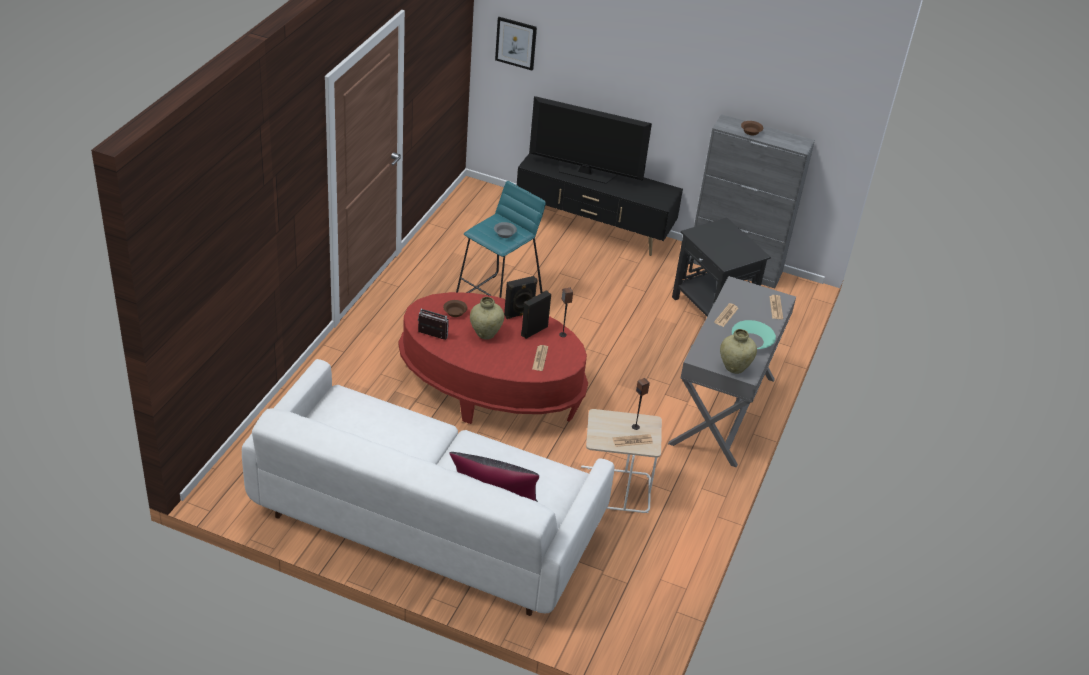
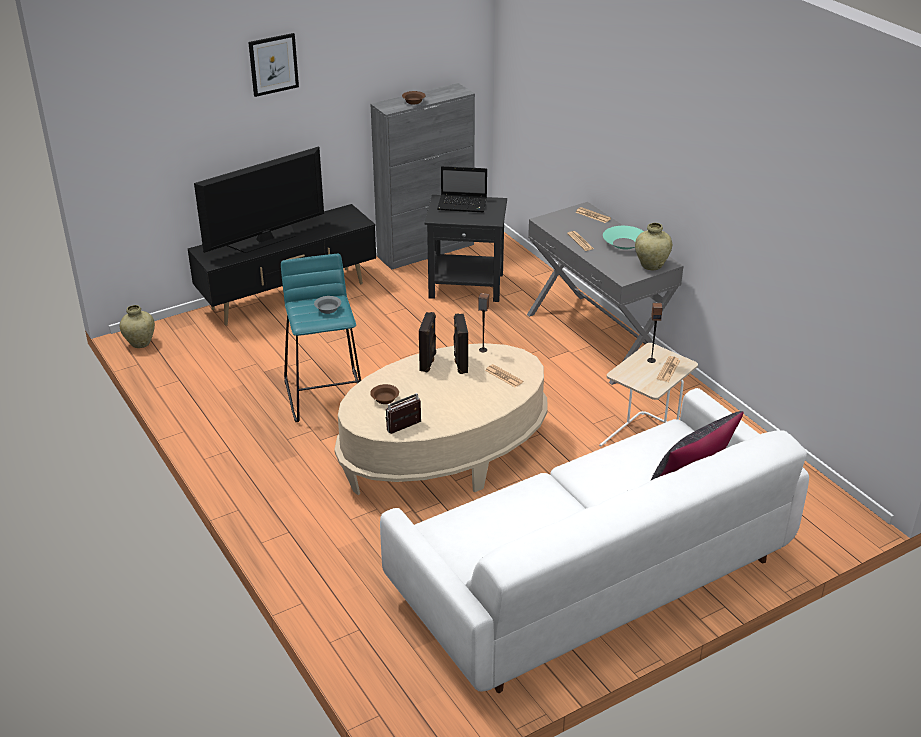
camera: 50 degrees left, 5 degrees down
(485, 333) = (436, 393): beige vase -> beige vase (140, 343)
(490, 388) = (444, 454): red coffee table -> beige coffee table
(516, 43) = (134, 141): picture -> picture (273, 64)
(731, 238) = (463, 204): none -> laptop

